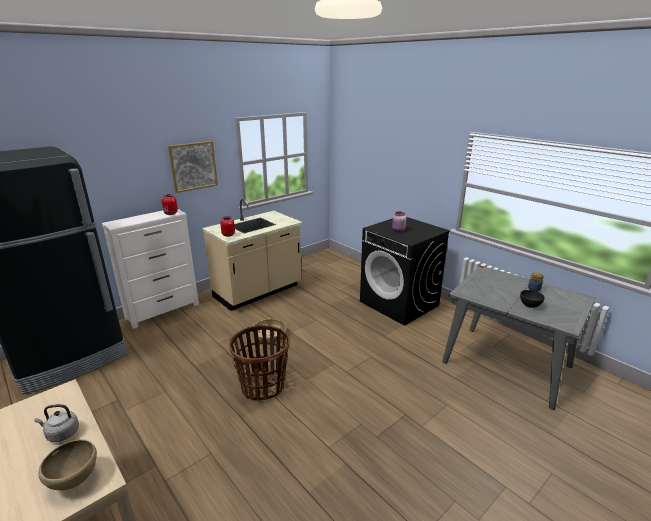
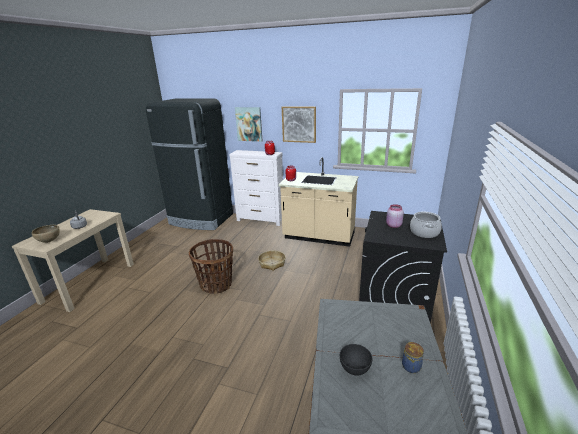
camera: 60 degrees right, 0 degrees up
(118, 178) = (249, 124): none -> picture
(419, 226) = (424, 232): none -> cooking pot

